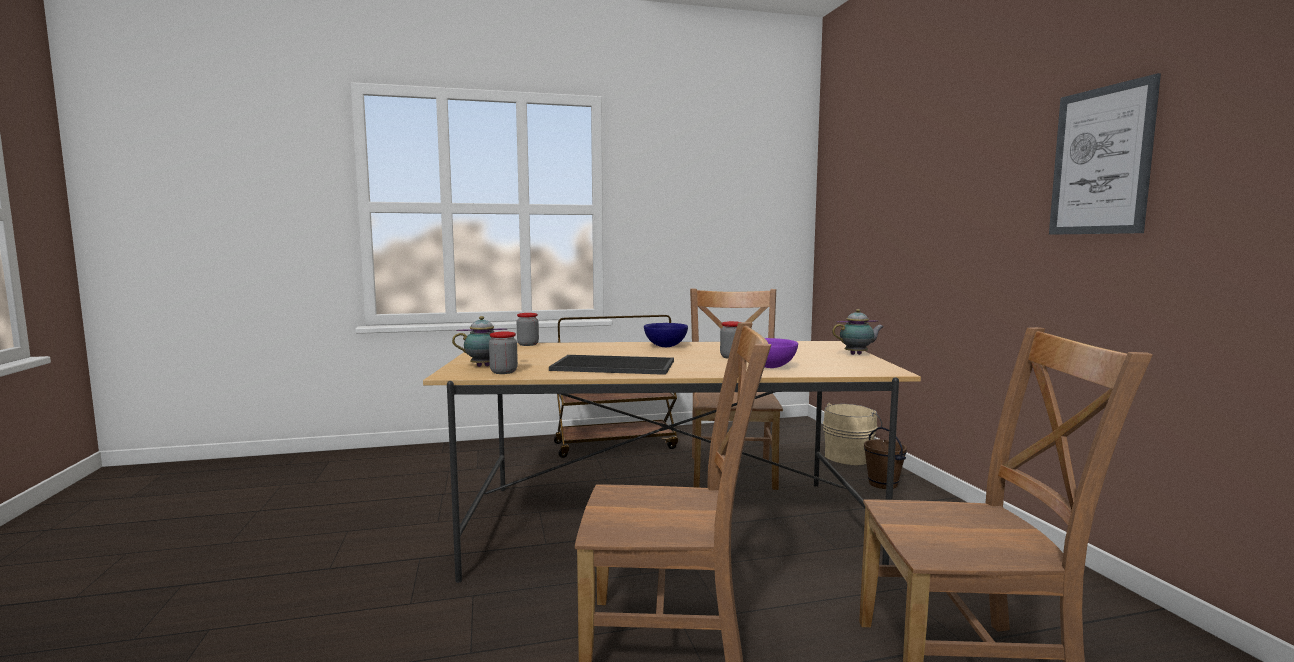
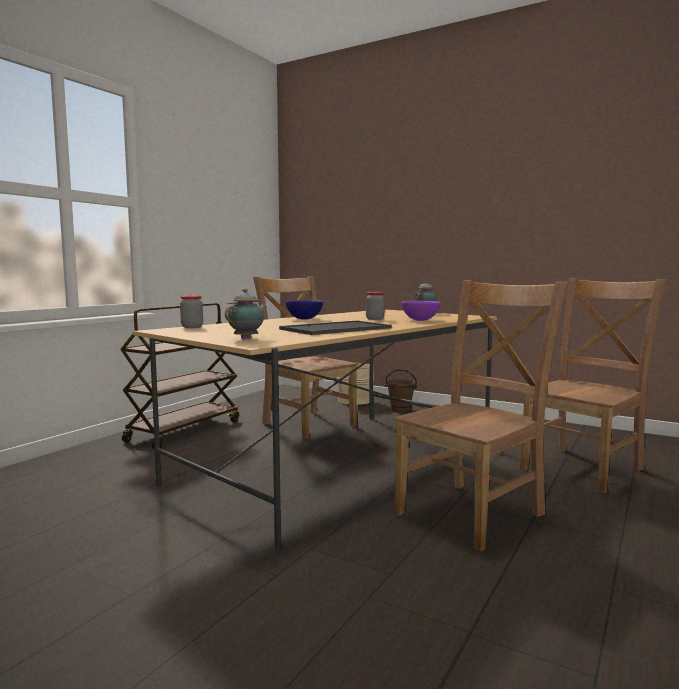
camera: 45 degrees left, 0 degrees up
(503, 372) = (284, 339): jar -> none
(1101, 161) = (535, 192): picture -> none

